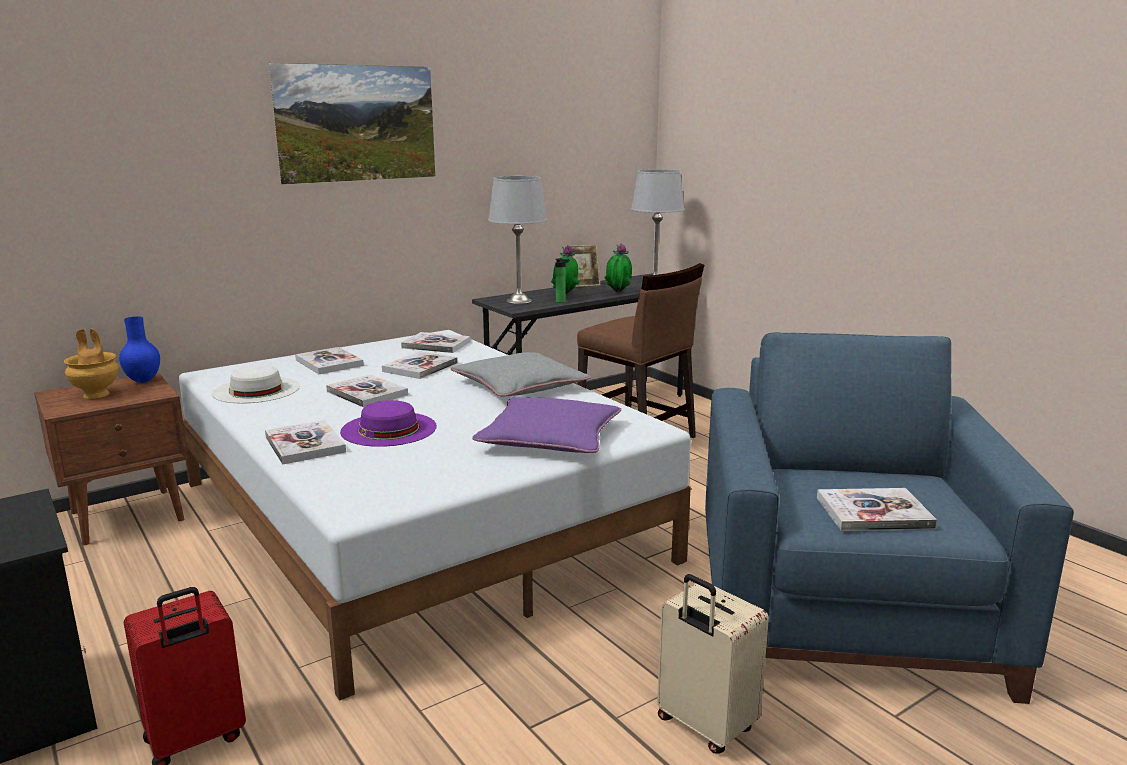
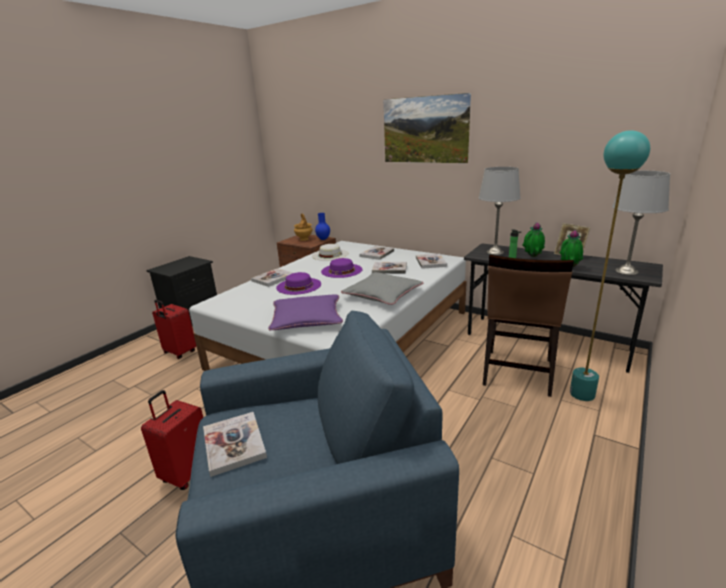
camera: 70 degrees right, 5 degrees up
(367, 393) = (341, 270): book -> purple hat
(701, 424) = (582, 394): none -> turquoise floor lamp
(704, 726) = (187, 472): beige suitcase -> red suitcase

